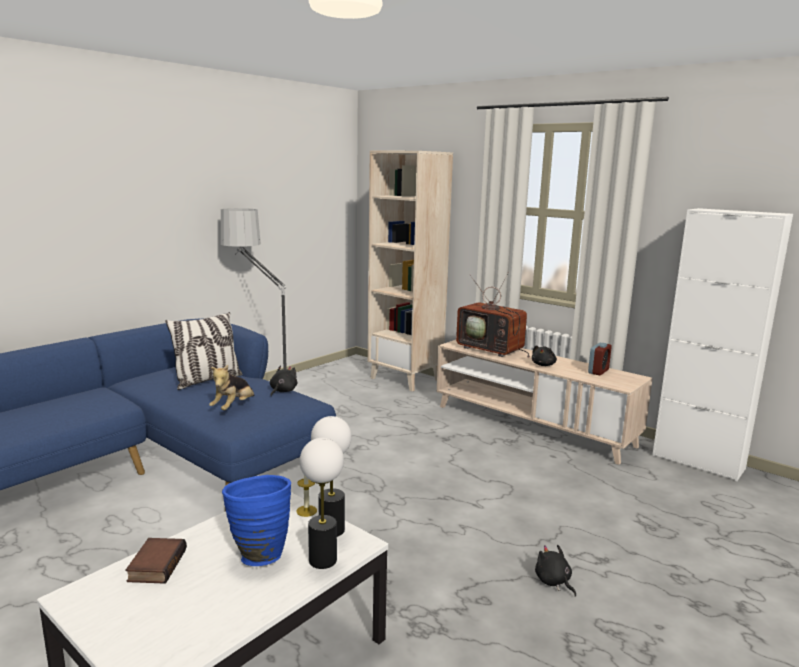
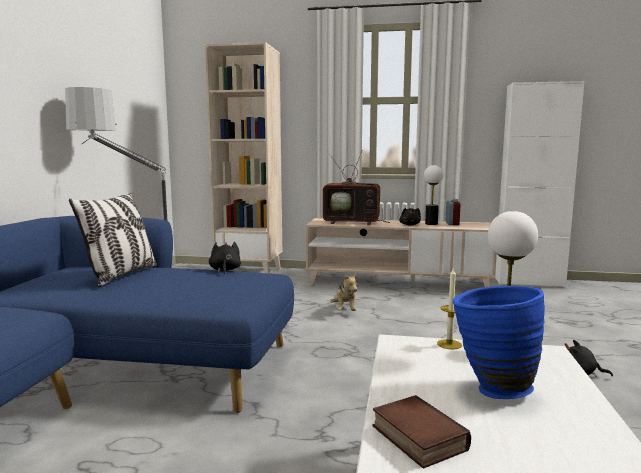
camera: 30 degrees left, 5 degrees down
(233, 407) = (200, 288): plush toy -> plush toy (344, 310)
(322, 560) = (553, 374): table lamp -> table lamp (431, 224)

